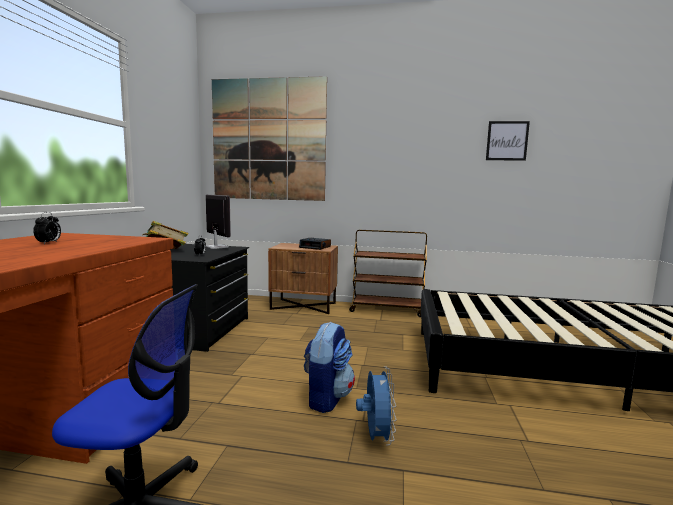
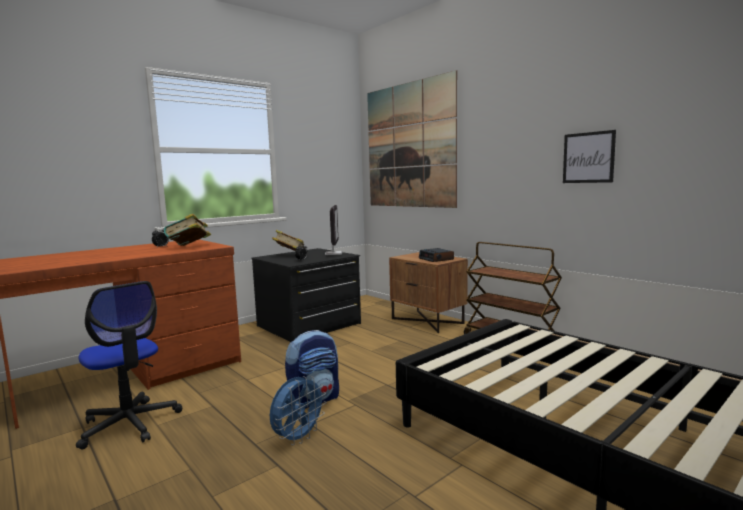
camera: 40 degrees right, 0 degrees up
(104, 241) = (189, 247): none -> book
(507, 141) = (680, 116): picture -> picture (588, 157)

